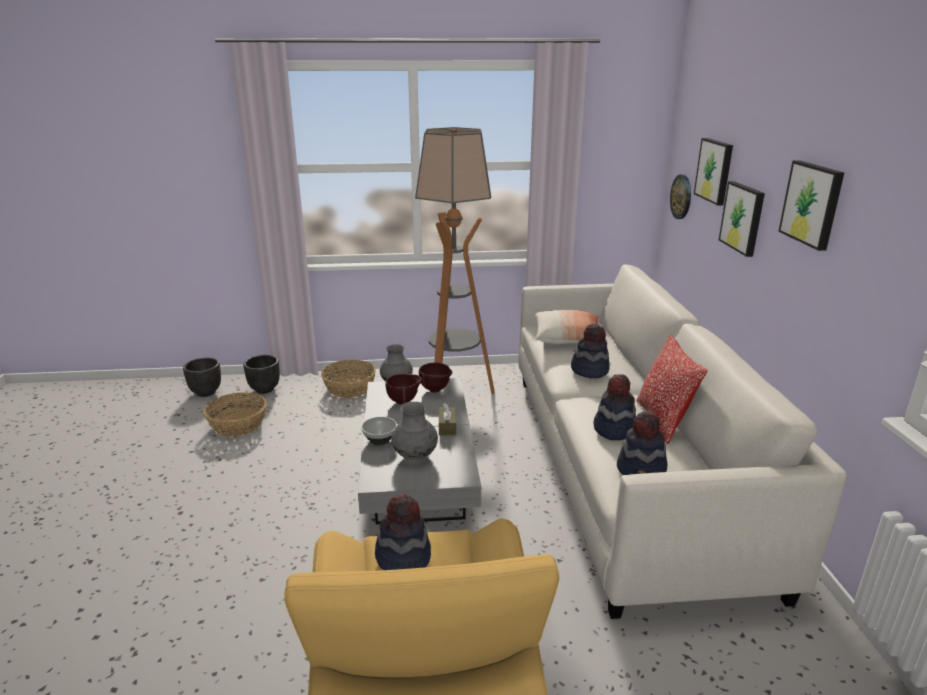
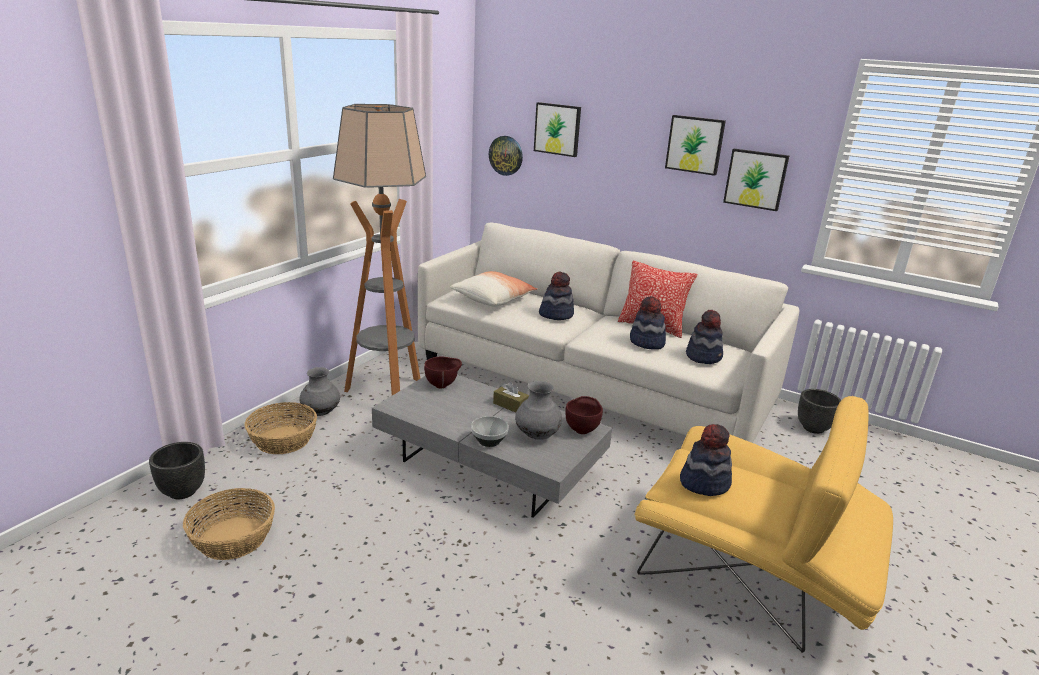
camera: 55 degrees left, 0 degrees up
(206, 392) = (104, 537): black planter -> black planter (813, 428)
(404, 401) = (439, 406): brown bowl -> brown bowl (582, 430)
(743, 218) = (608, 163): picture -> picture (756, 179)

